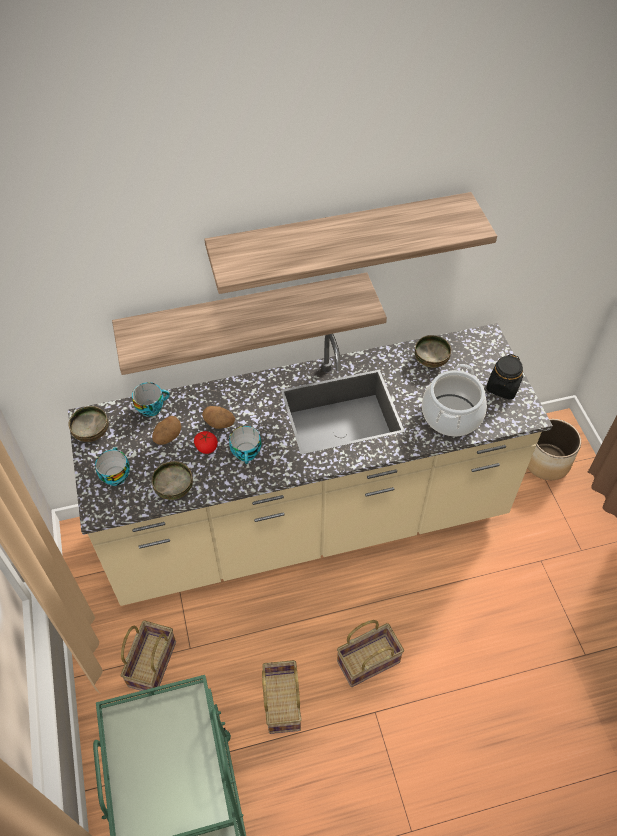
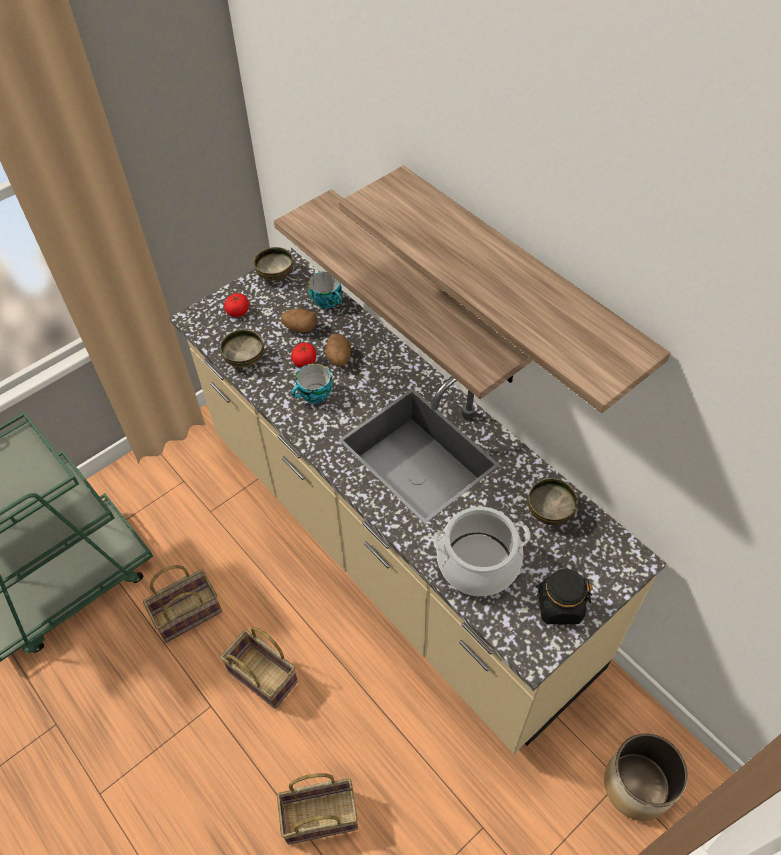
camera: 65 degrees right, 0 degrees up
(115, 474) = (238, 311): cup -> tomato
(151, 662) = (185, 488): basket -> basket (322, 815)

